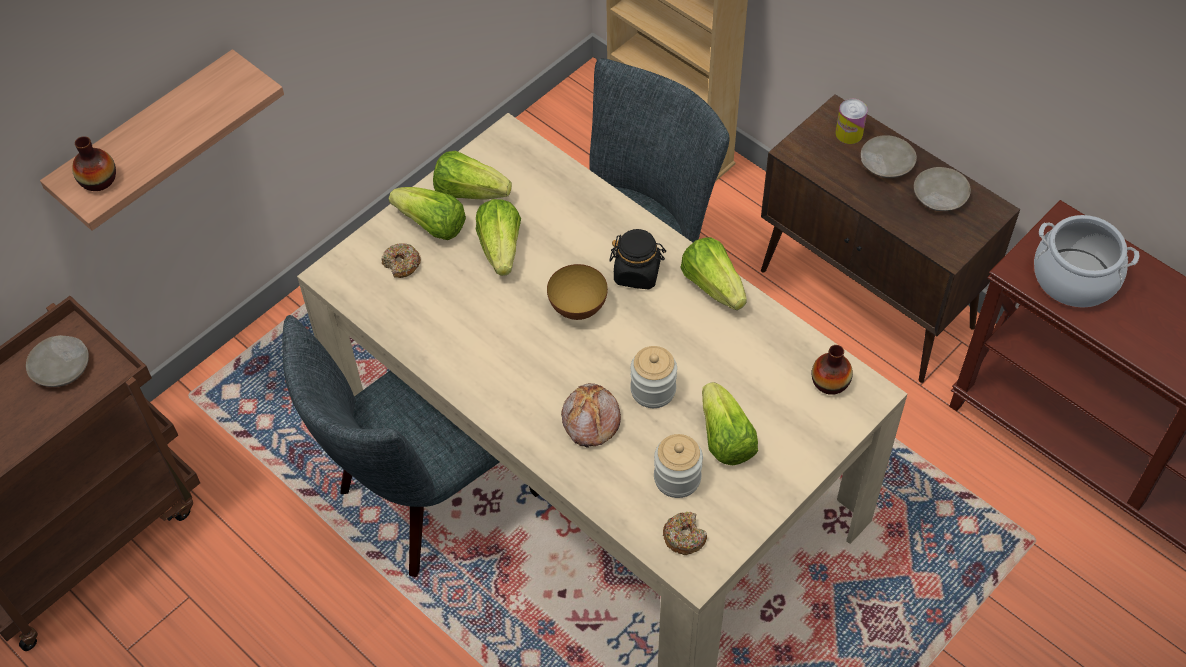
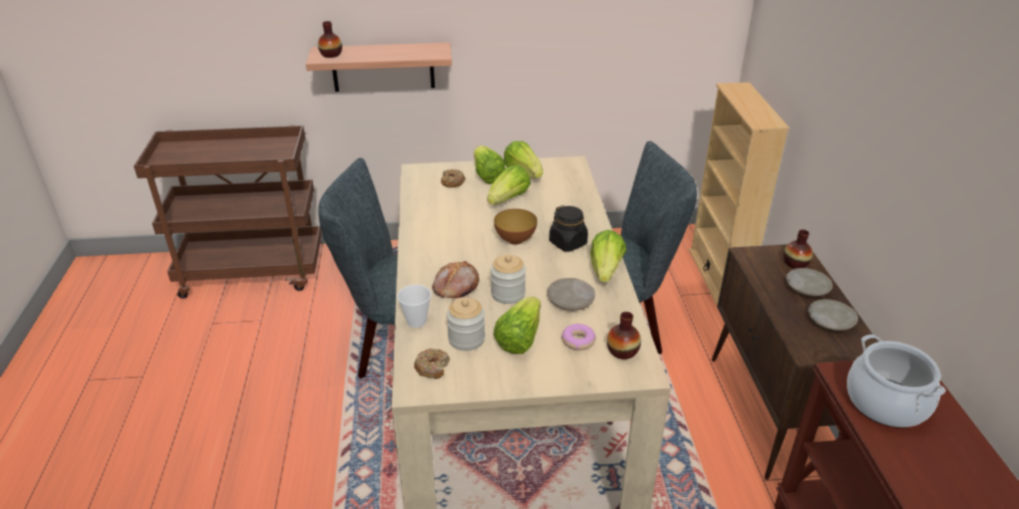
camera: 40 degrees right, 20 degrees down
(61, 367) = (269, 149): beige plate -> beige plate (571, 301)
(604, 495) = (416, 321): none -> cup
(780, 400) = (578, 341): none -> donut
(849, 133) = (795, 263): can -> vase

